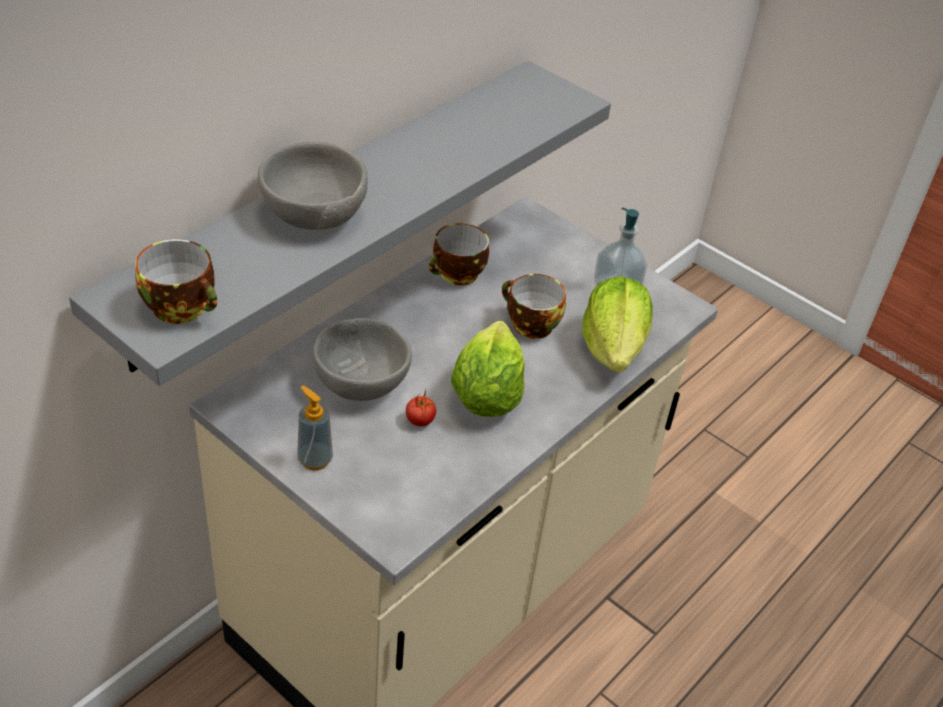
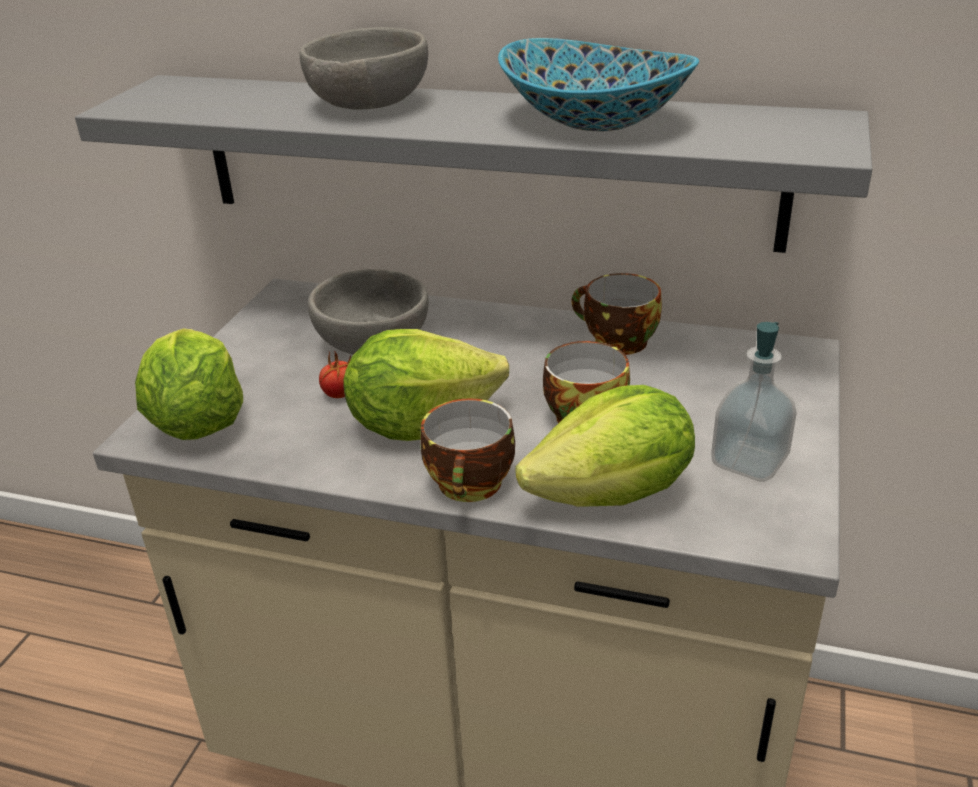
camera: 70 degrees right, 10 degrees down
(183, 307) = (168, 102): cup -> cup (472, 486)
(315, 459) = (238, 355): soap dispenser -> none
(398, 505) = (197, 422): none -> lettuce
(452, 144) = (595, 120): none -> bowl

